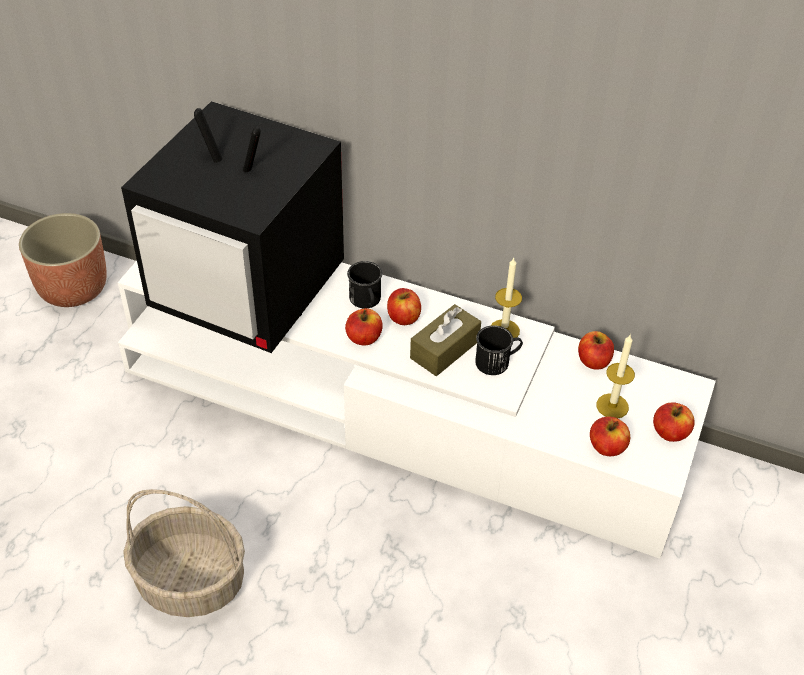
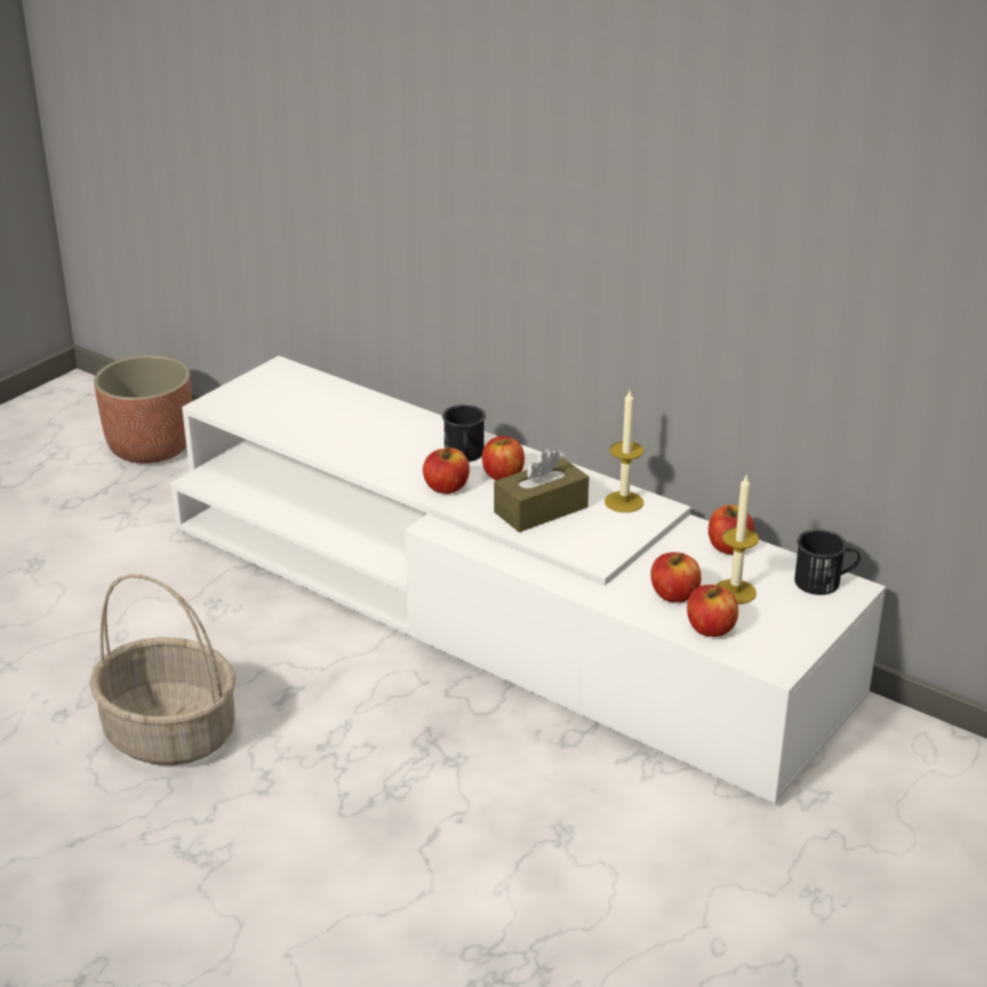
camera: 15 degrees right, 15 degrees down
(250, 292) = (330, 432): television -> none
(497, 362) = (602, 529): black mug -> black mug (824, 582)
(670, 432) = (801, 626): apple -> apple (674, 595)

